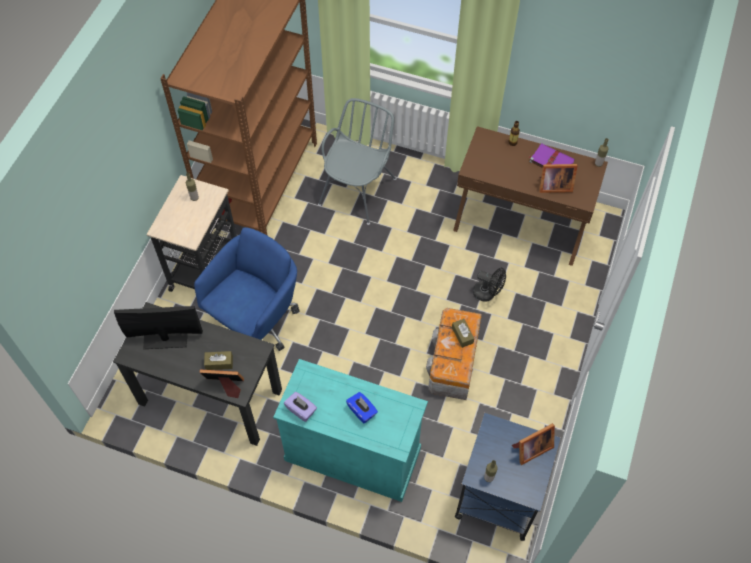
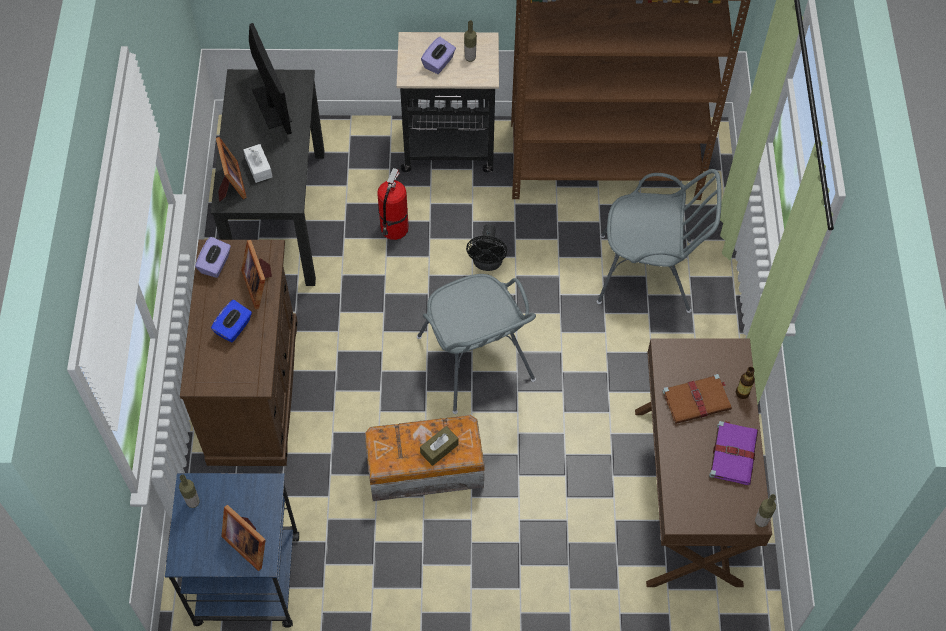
camera: 70 degrees right, 0 degrees up
(189, 218) = (439, 63): none -> purple tissue box
(219, 363) = (258, 167): brown tissue box -> white tissue box
(257, 324) = (394, 229): blue office chair -> fire extinguisher
(353, 453) = (254, 391): turquoise cabinet -> brown cabinet
(385, 306) = (477, 362): none -> grey chair
(488, 293) = (550, 483): black fan -> black fan (487, 263)
(510, 166) = (697, 400): none -> brown book
(553, 186) = (688, 467): picture frame -> picture frame (259, 284)

